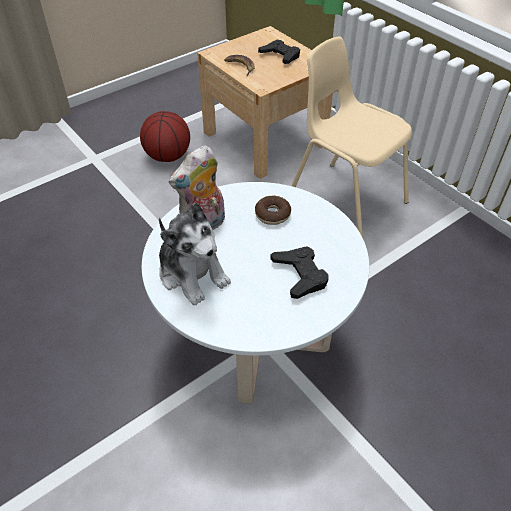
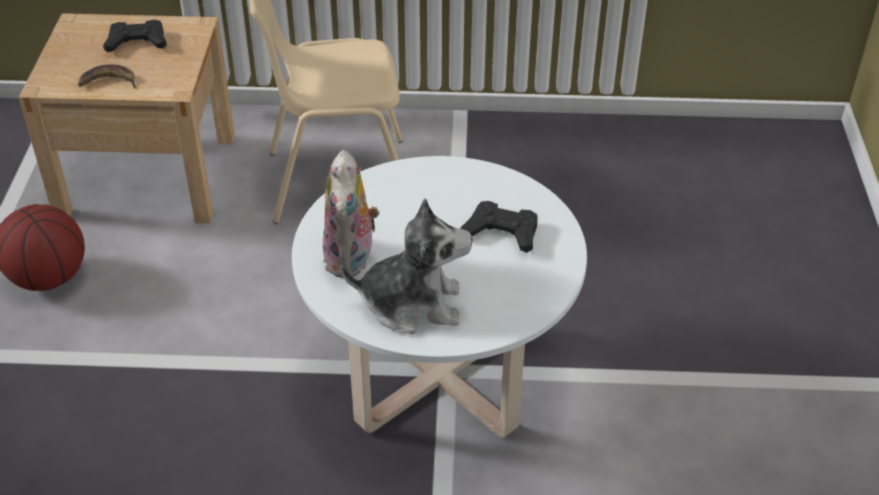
camera: 50 degrees left, 5 degrees down
(272, 214) = (399, 202): donut -> none

